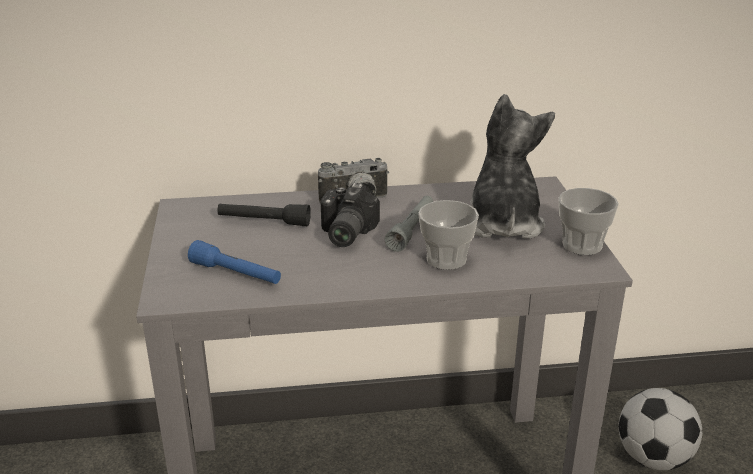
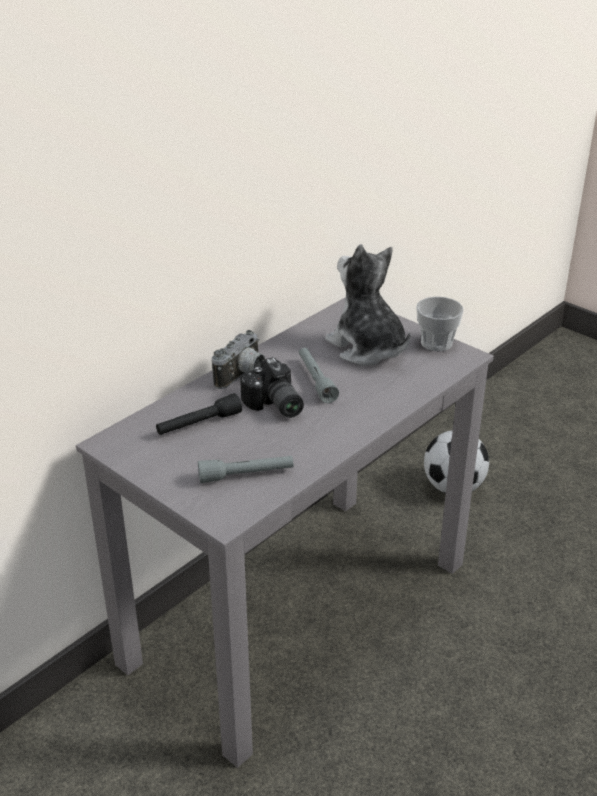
camera: 40 degrees left, 5 degrees up
(236, 274) = (246, 475): blue flashlight -> grey flashlight
(446, 259) = (370, 393): cup -> none

